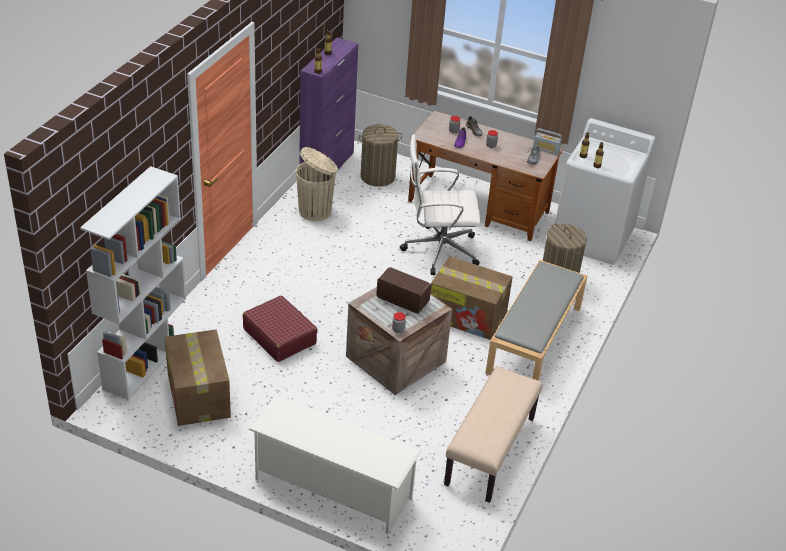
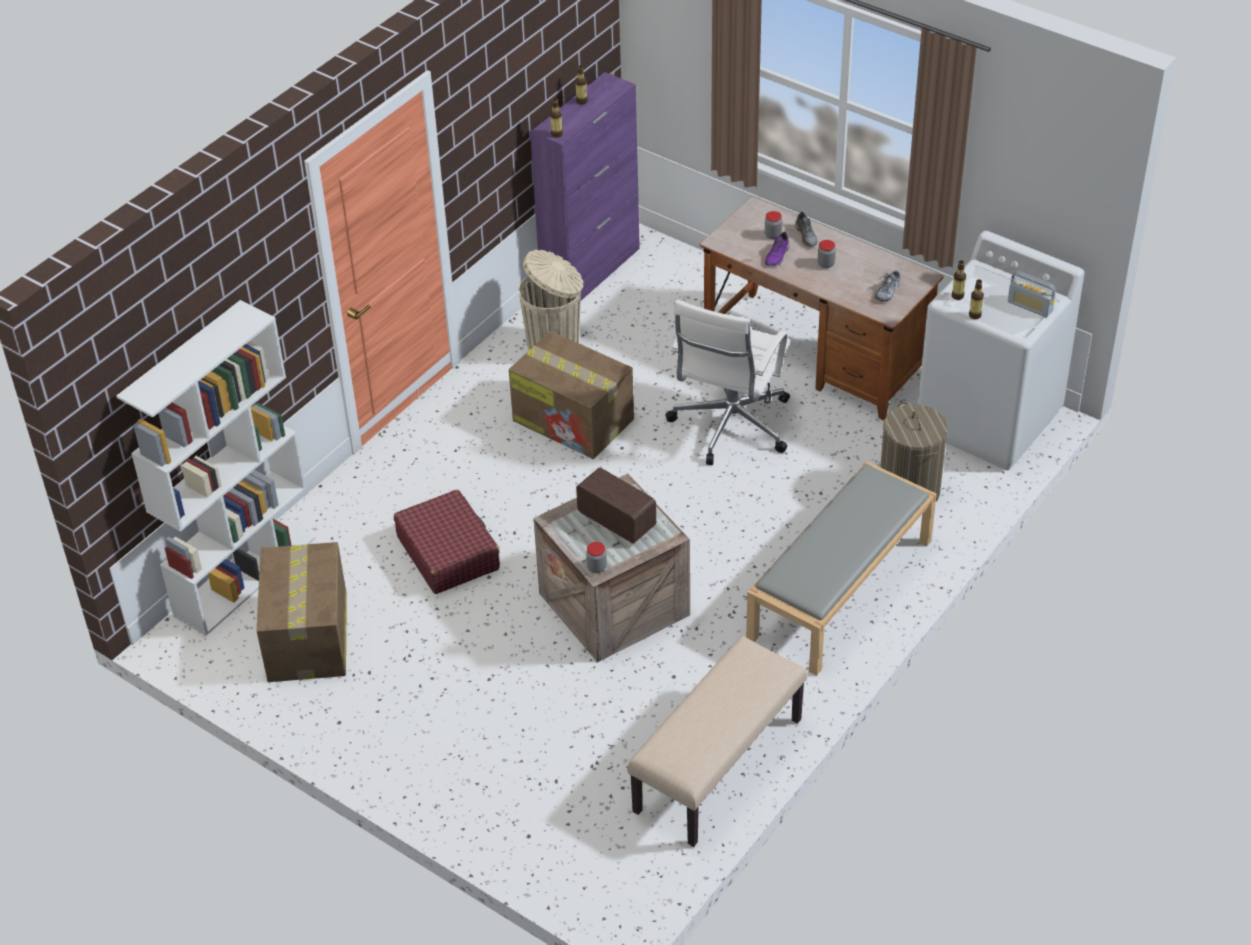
camera: 15 degrees right, 5 degrees up
(332, 488) = (465, 800): white shoe rack -> none
(377, 176) = (667, 293): laundry basket -> none
(438, 250) = (730, 426): white office chair -> white office chair turned 75 degrees counterclockwise
(468, 315) = (746, 541): cardboard box -> cardboard box (574, 420)
(546, 149) = (914, 275): radio -> radio (1030, 306)

